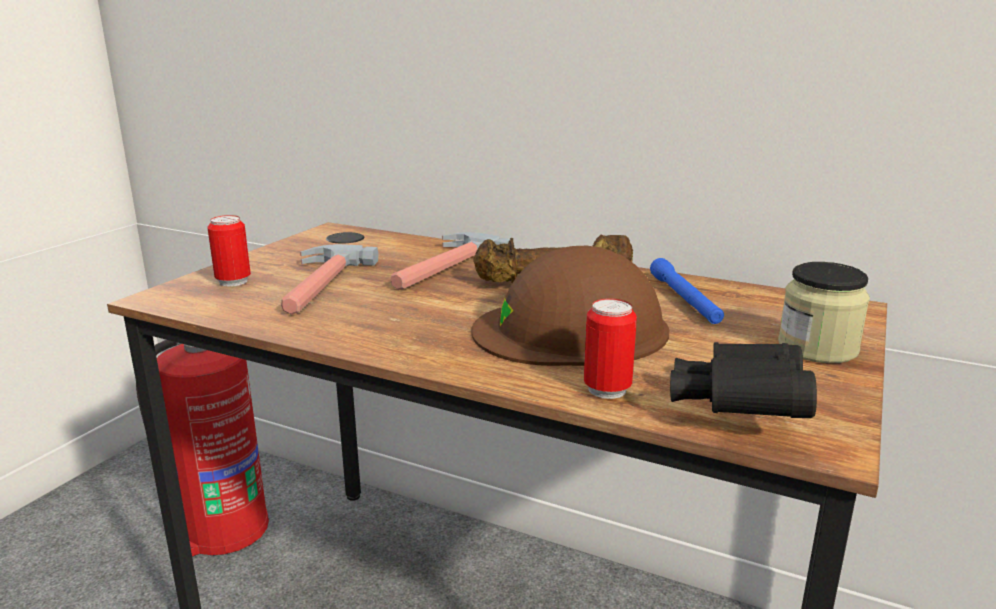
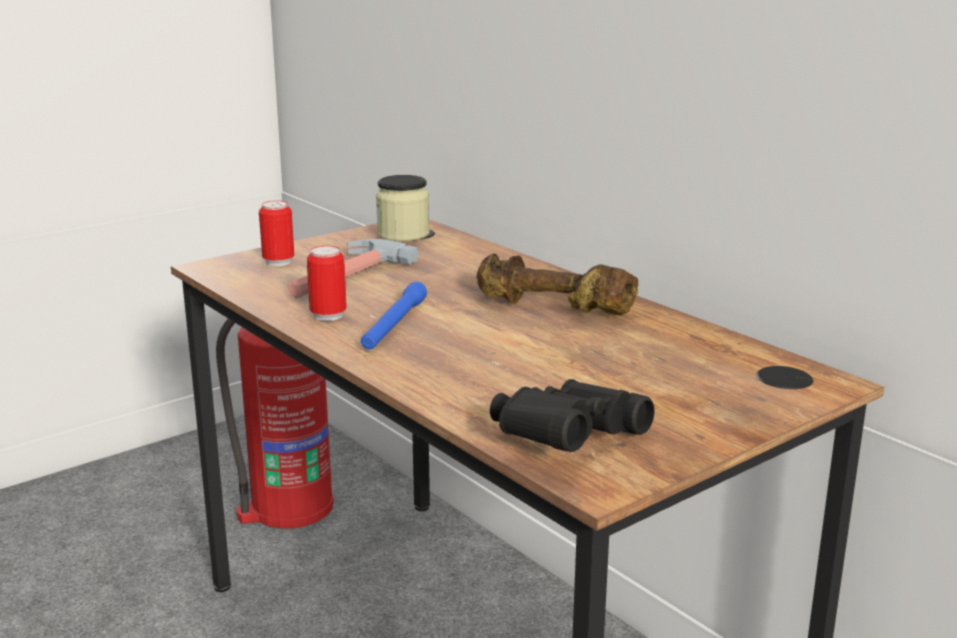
camera: 25 degrees right, 0 degrees up
(441, 267) = (468, 275): hammer -> none
(572, 330) = (511, 353): brown hard hat -> none
(607, 390) = (474, 405): can -> can (328, 315)
(684, 300) = (660, 345): blue flashlight -> blue flashlight (394, 325)
(817, 348) = (724, 411): jar -> jar (403, 234)

